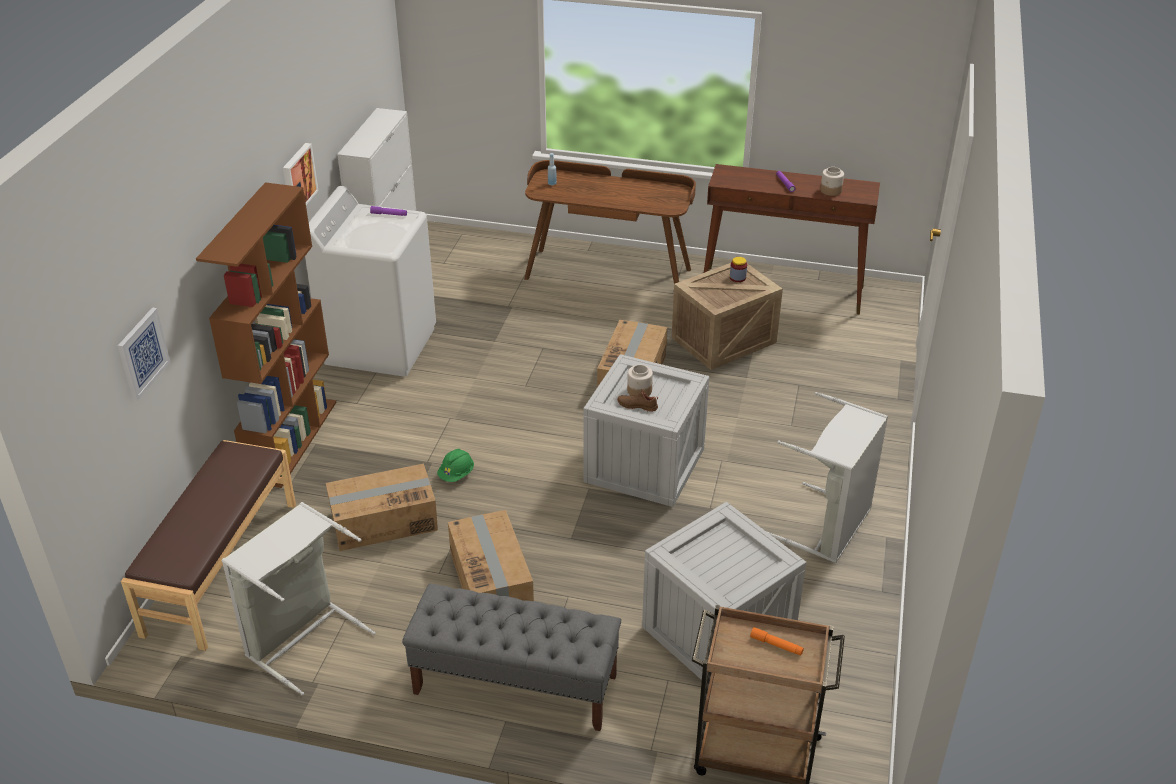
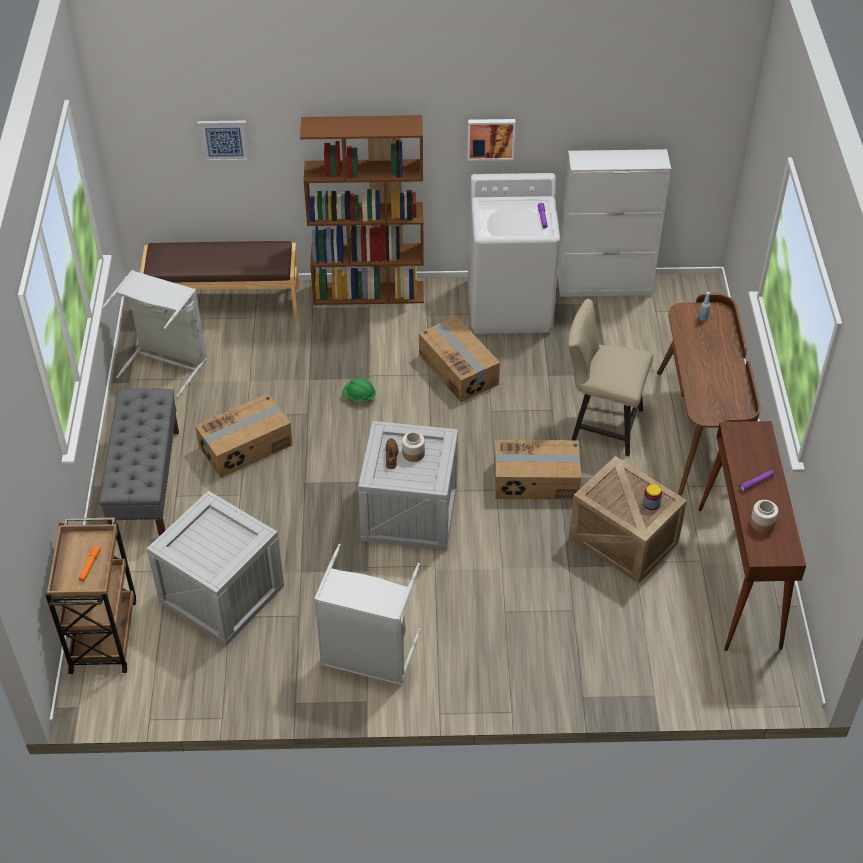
camera: 75 degrees right, 10 degrees up
(383, 520) = (294, 369): cardboard box -> cardboard box (459, 369)
(576, 323) = (601, 424): none -> beige chair

